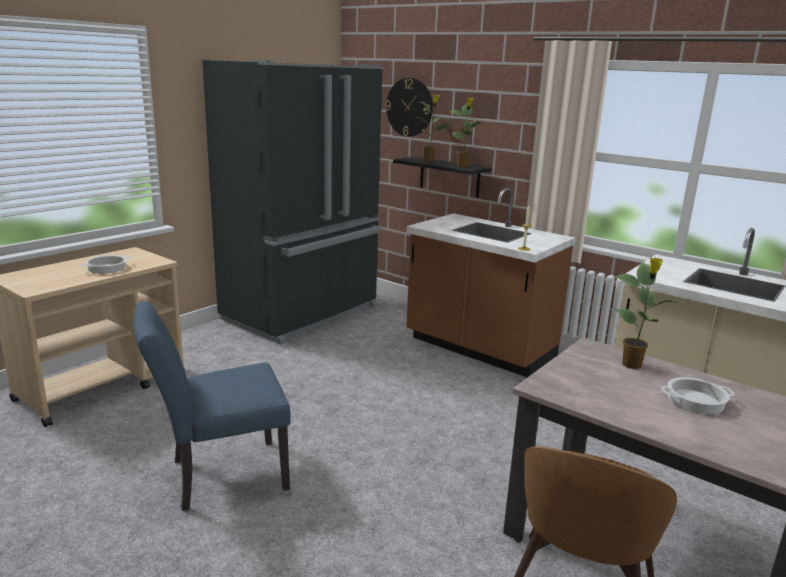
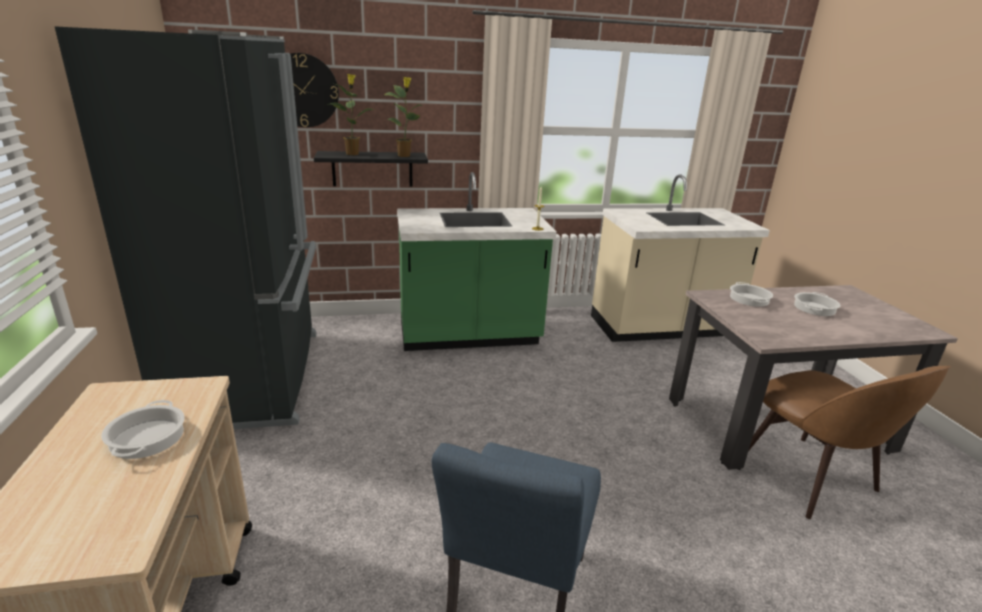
camera: 50 degrees left, 5 degrees up
(479, 349) = (469, 336): brown counter -> green counter
(632, 365) = (748, 299): potted plant -> cooking pot

